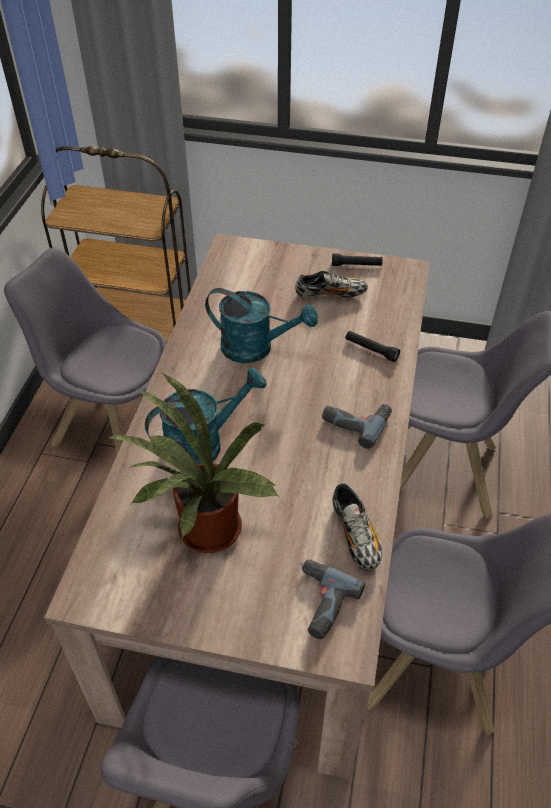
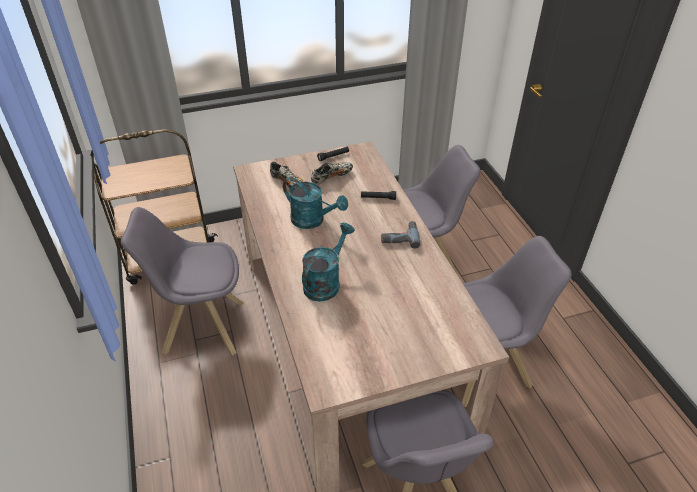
camera: 30 degrees left, 5 degrees down
(205, 533) = (366, 327): potted plant -> none
(256, 348) = (313, 221): turquoise watering can -> turquoise watering can turned 45 degrees clockwise
(319, 602) = (453, 332): power drill -> none
(355, 535) = (445, 292): shoe -> shoe (288, 183)

